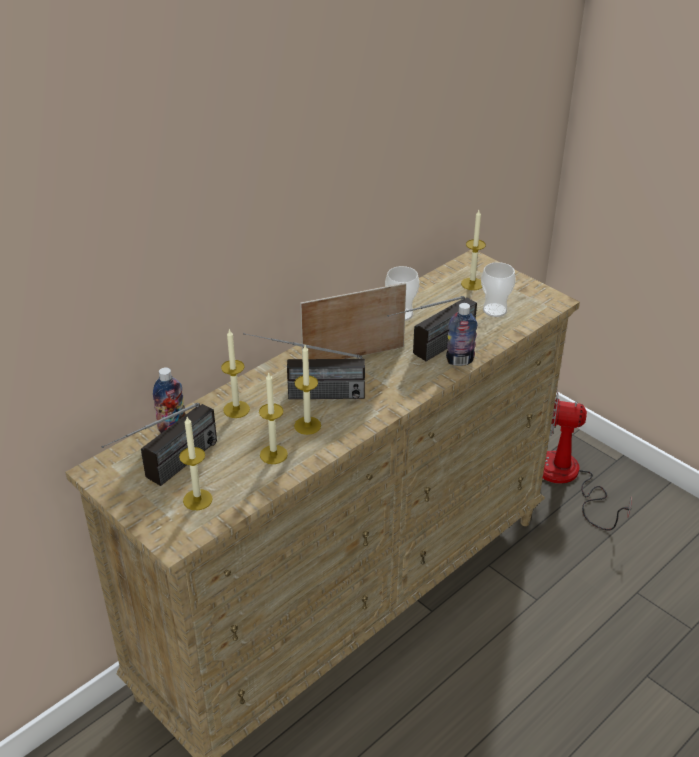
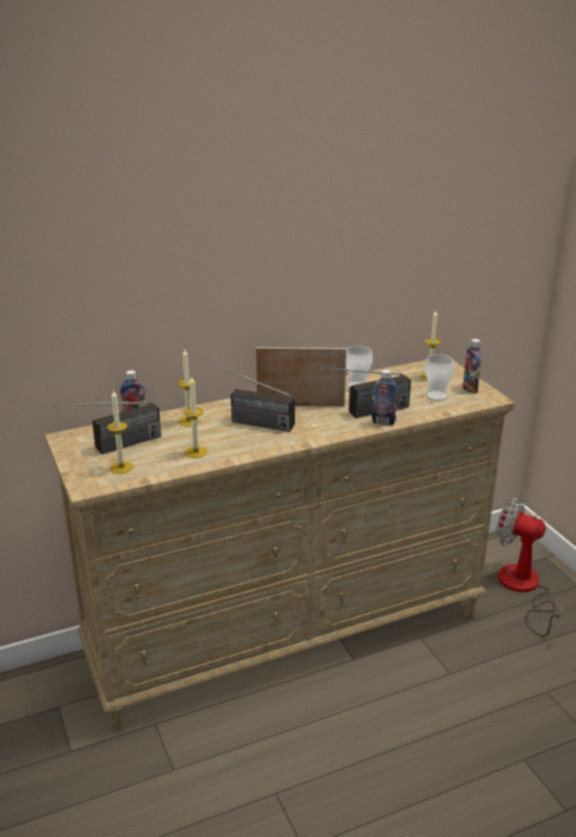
camera: 20 degrees right, 10 degrees down
(307, 425) = (234, 440): candle -> none
(523, 292) = (470, 389): none -> bottle

